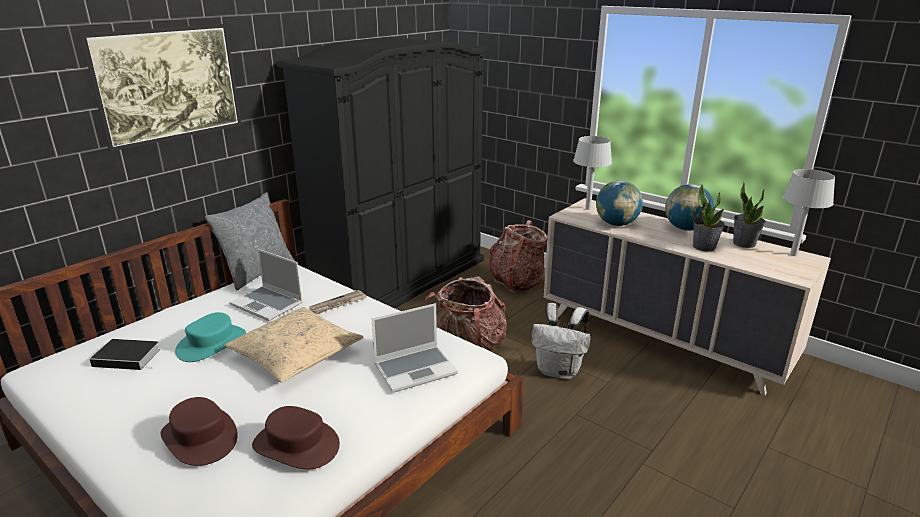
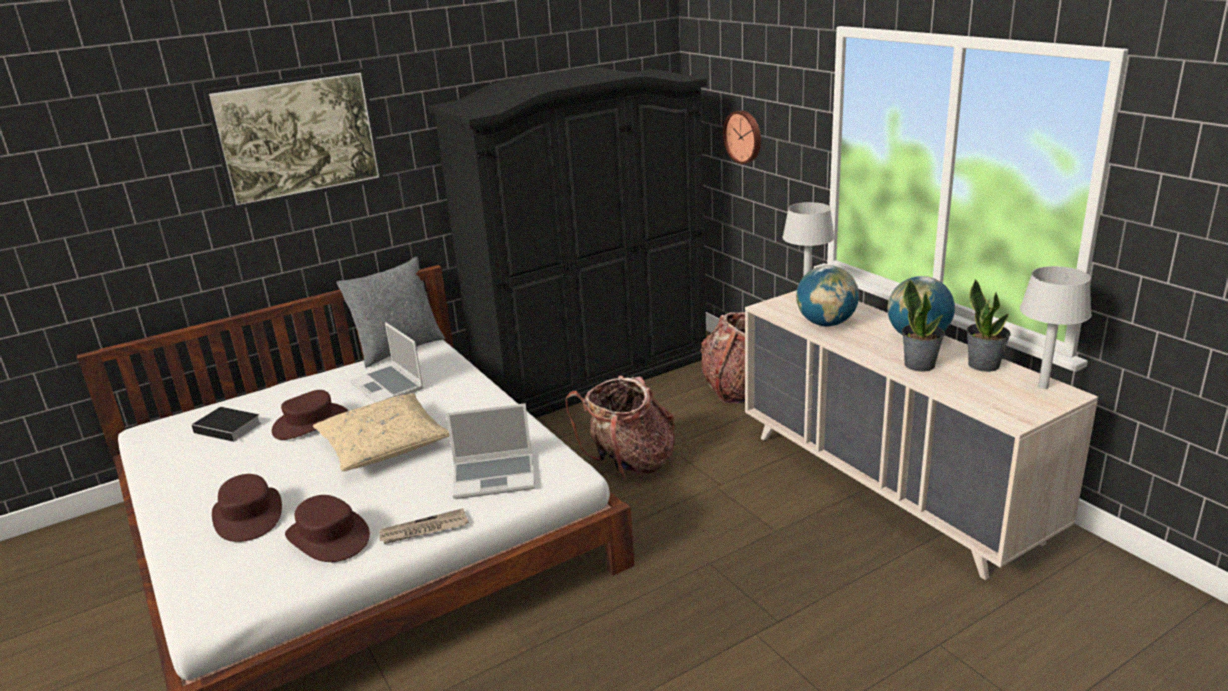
camera: 20 degrees right, 0 degrees up
(212, 343) = (311, 423): turquoise hat -> brown hat
(338, 304) = (460, 394): newspaper -> newspaper (423, 530)
(510, 93) = (744, 136): none -> wall clock
(559, 371) = (721, 508): white backpack -> none

